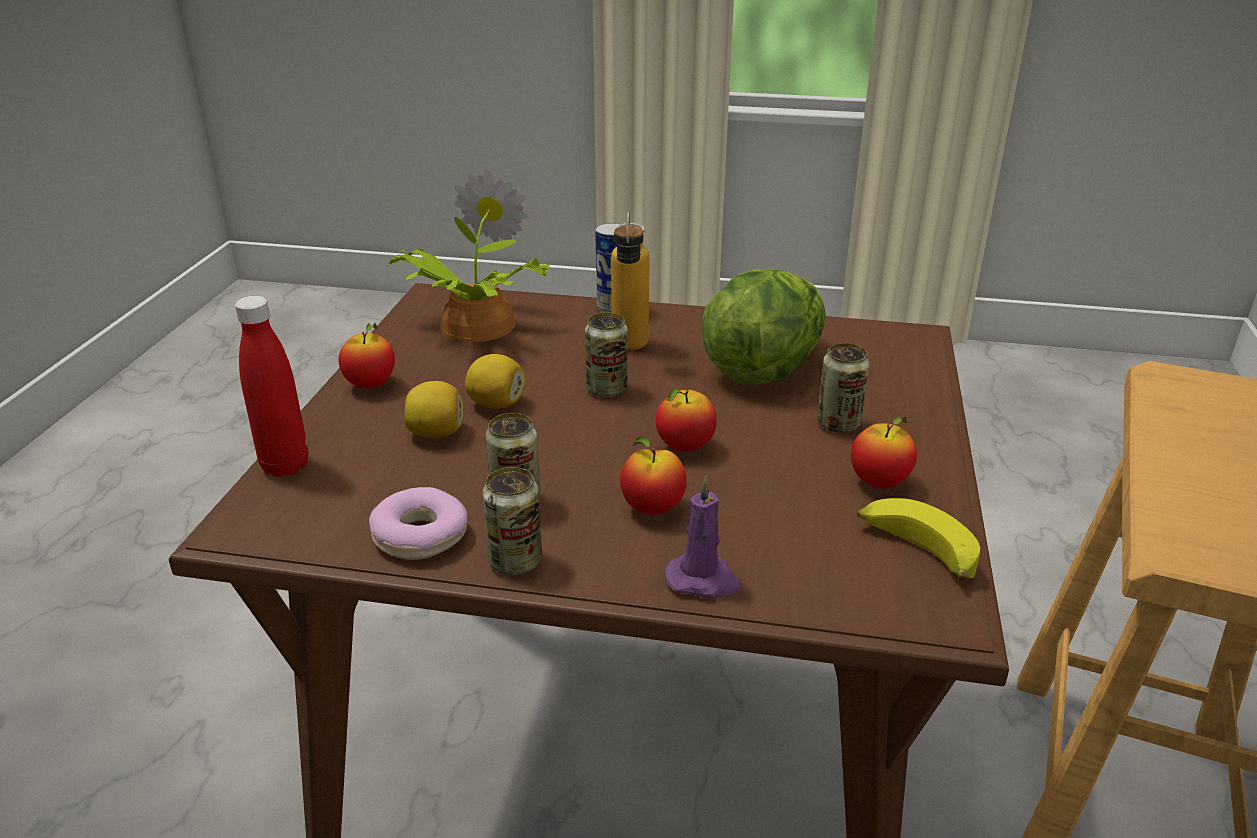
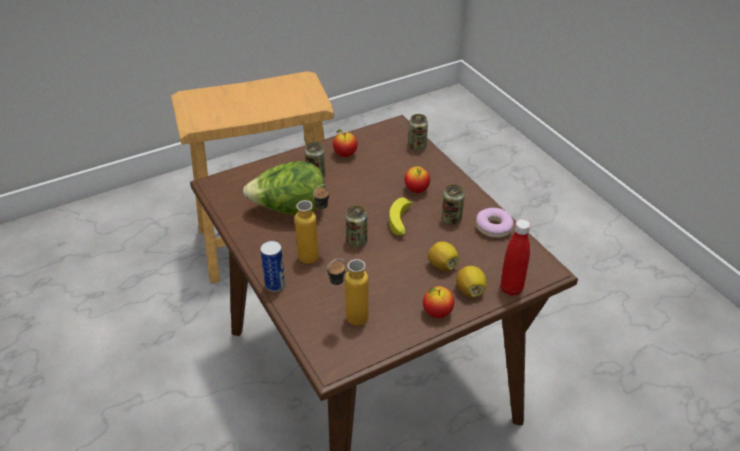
camera: 130 degrees left, 10 degrees up
(473, 326) = (348, 321): potted plant -> bottle
(496, 404) = (404, 263): lemon -> lemon (470, 290)
(515, 561) = (476, 201): can -> can (417, 146)
(684, 447) = (373, 201): apple -> none
(704, 580) = (435, 165): purple candle -> none
(915, 550) = (374, 137): banana -> banana (401, 223)

